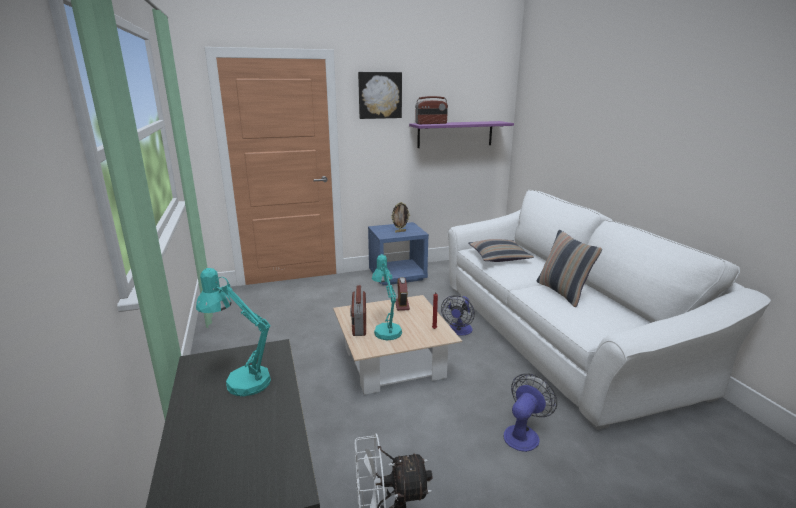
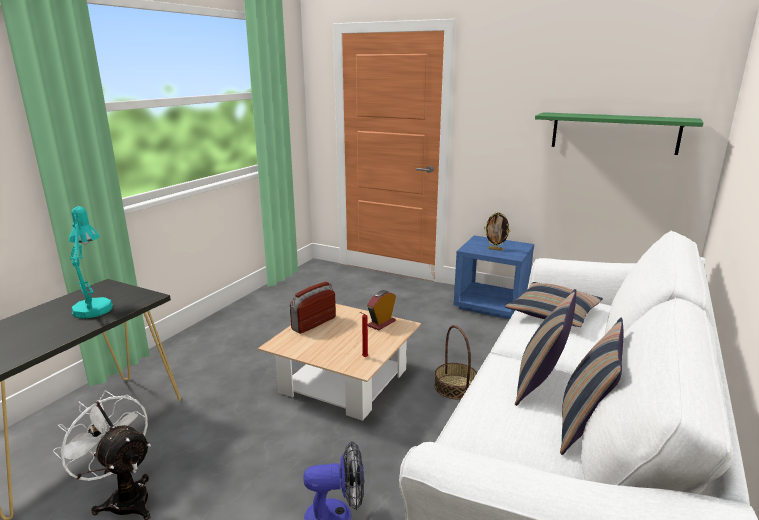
camera: 45 degrees right, 0 degrees up
(379, 95) = (506, 74): picture -> none
(386, 330) = (325, 337): turquoise table lamp -> none
(431, 123) = (565, 114): radio -> none
(455, 134) = (614, 133): purple shelf -> green shelf
(459, 331) = (455, 387): fan -> basket
(609, 302) = (584, 425): none -> pillow

